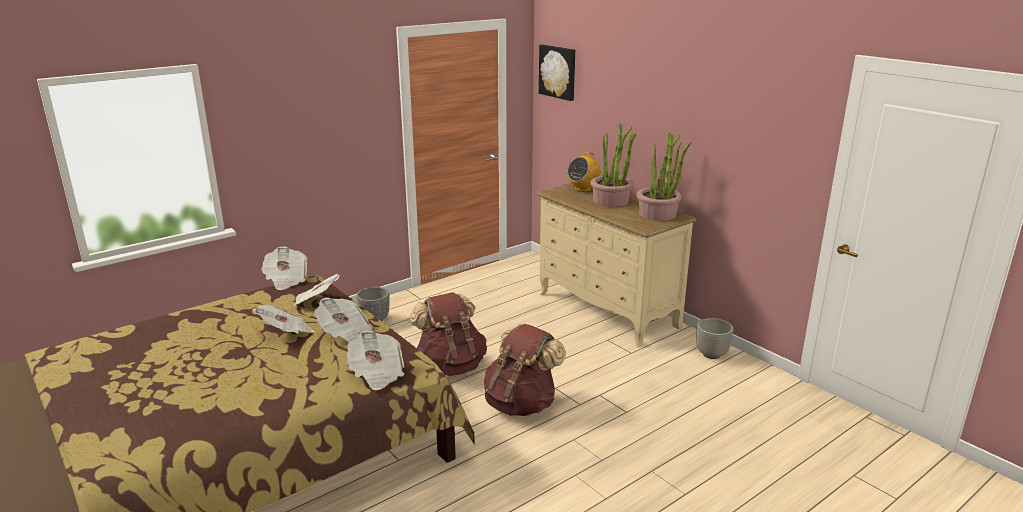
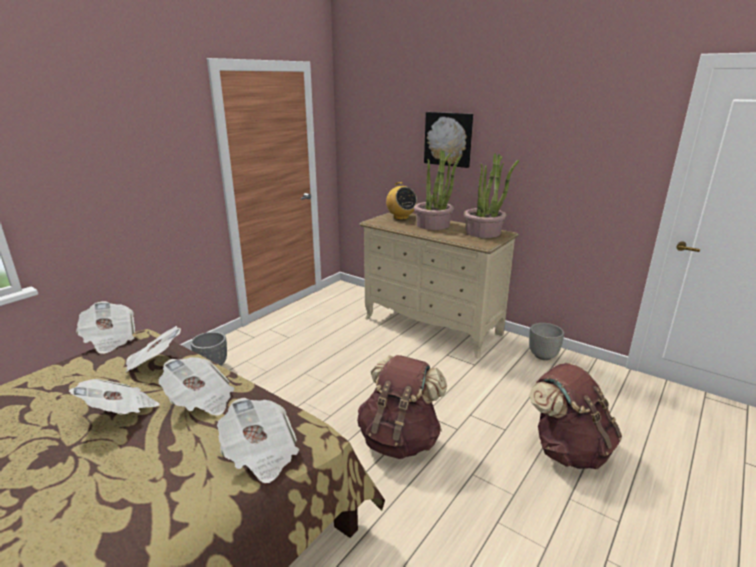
camera: 15 degrees left, 0 degrees up
(450, 366) = (309, 407): brown backpack -> brown backpack (568, 450)
(558, 72) = (362, 112): picture -> picture (448, 139)
(583, 189) = (401, 217): radio -> radio turned 60 degrees counterclockwise

